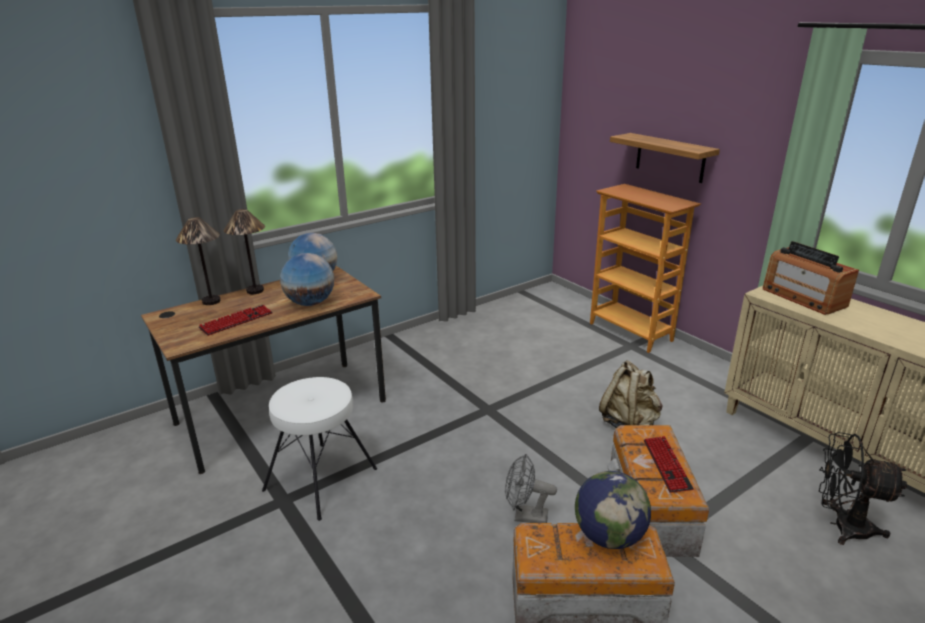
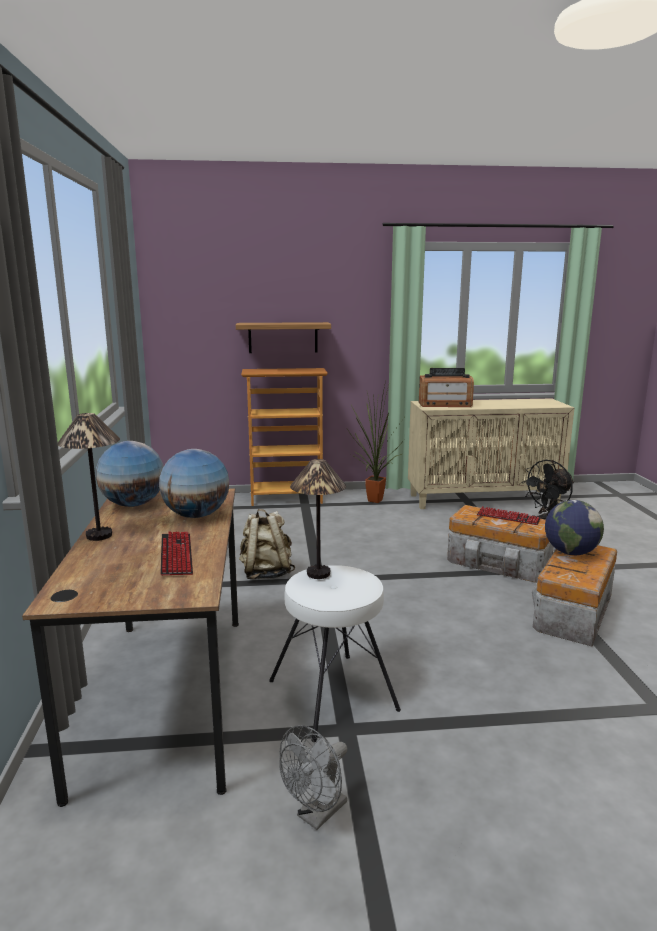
camera: 60 degrees left, 10 degrees down
(211, 301) = (78, 563): table lamp -> table lamp (318, 574)
(525, 516) = (473, 606): grey fan -> grey fan (317, 815)
(629, 423) = (400, 538): beige backpack -> beige backpack (266, 573)
(699, 377) = (373, 501): none -> potted plant

